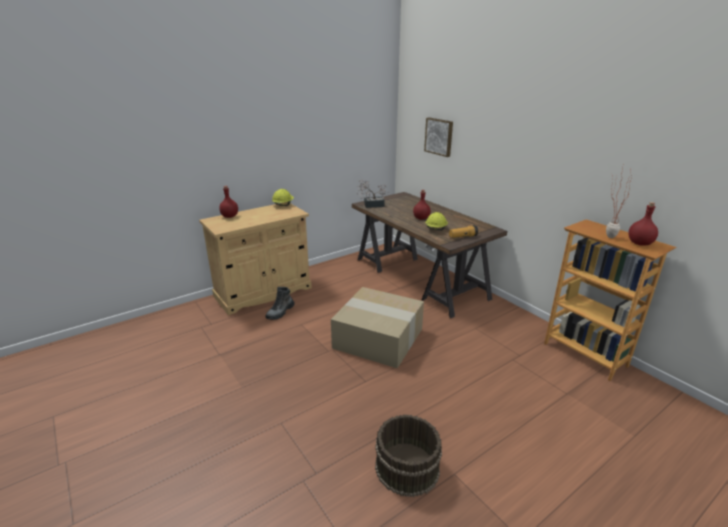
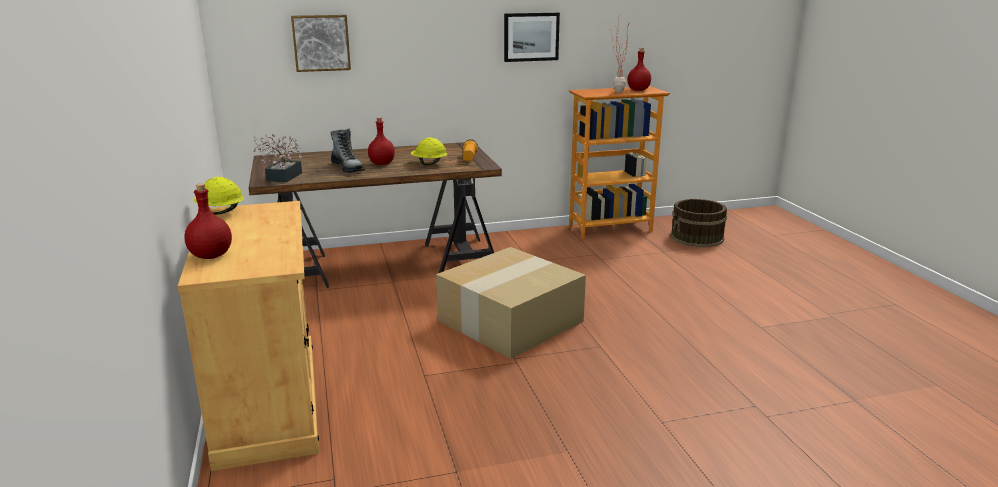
camera: 70 degrees left, 5 degrees down
(280, 312) = (366, 391): boot -> boot (348, 168)
(406, 468) = (751, 349): brown bucket -> brown bucket (697, 237)
(565, 164) = (531, 37): none -> picture

